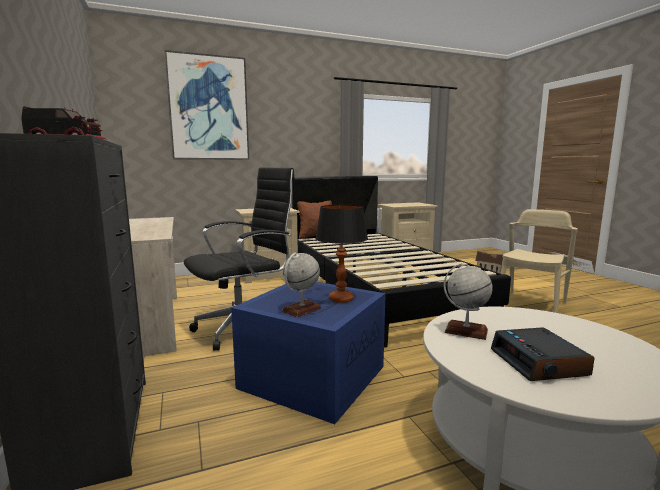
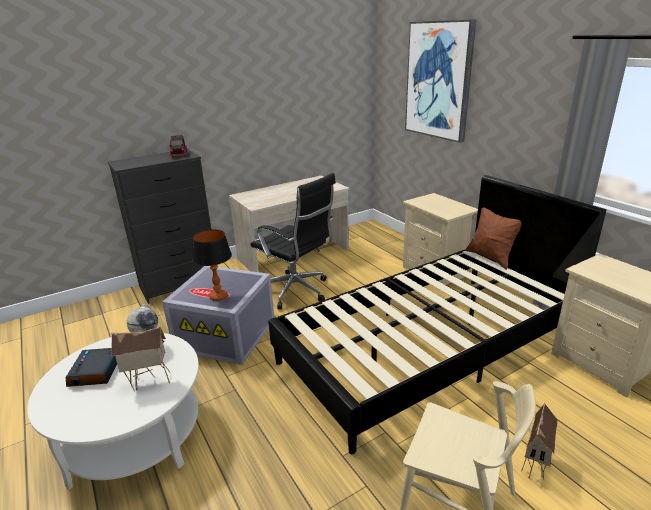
camera: 80 degrees right, 15 degrees up
(301, 309) = (198, 286): globe -> none
(312, 375) = (227, 334): blue storage box -> grey storage box
(538, 327) = (148, 383): none -> toy house
(539, 363) = (95, 372): alarm clock -> alarm clock turned 75 degrees counterclockwise

